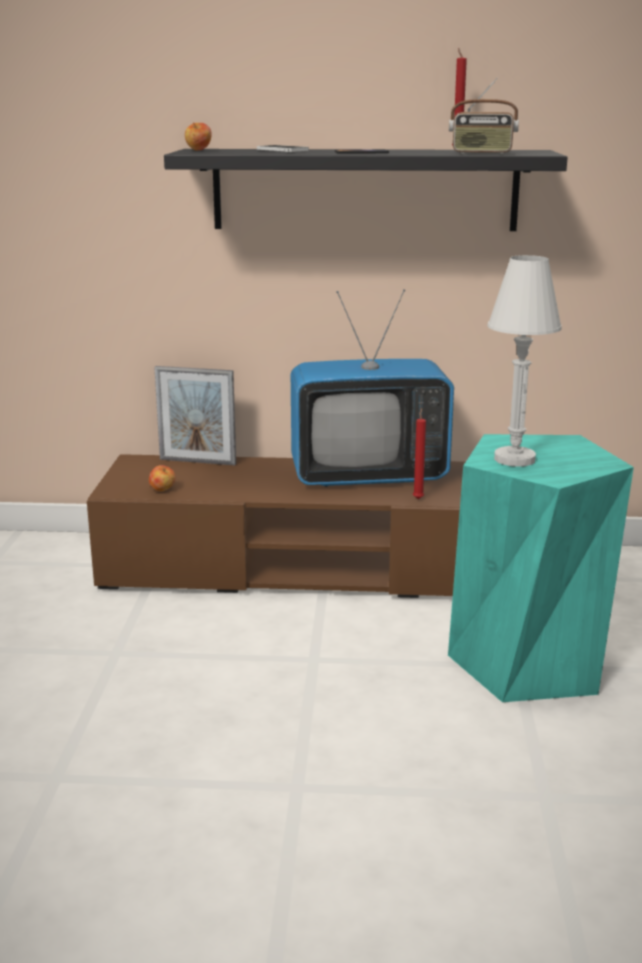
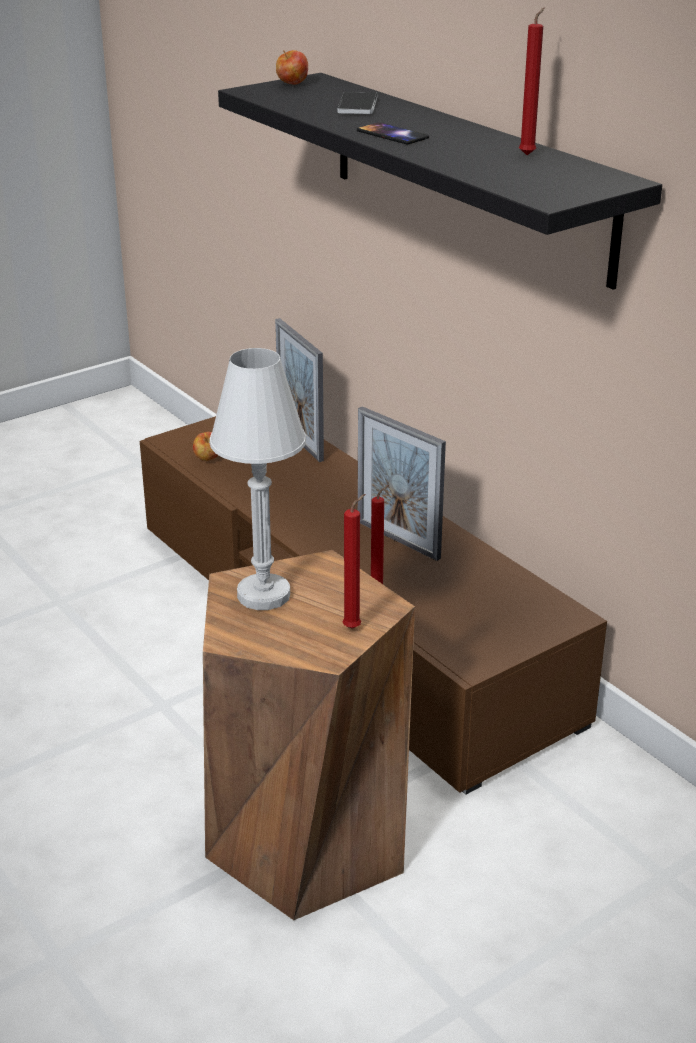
camera: 50 degrees right, 10 degrees up
(368, 476) = (398, 540): television -> picture frame
(482, 153) = (494, 175): radio -> none
(527, 663) = (307, 842): turquoise stool -> brown stool
(586, 450) = (354, 627): none -> red candle

